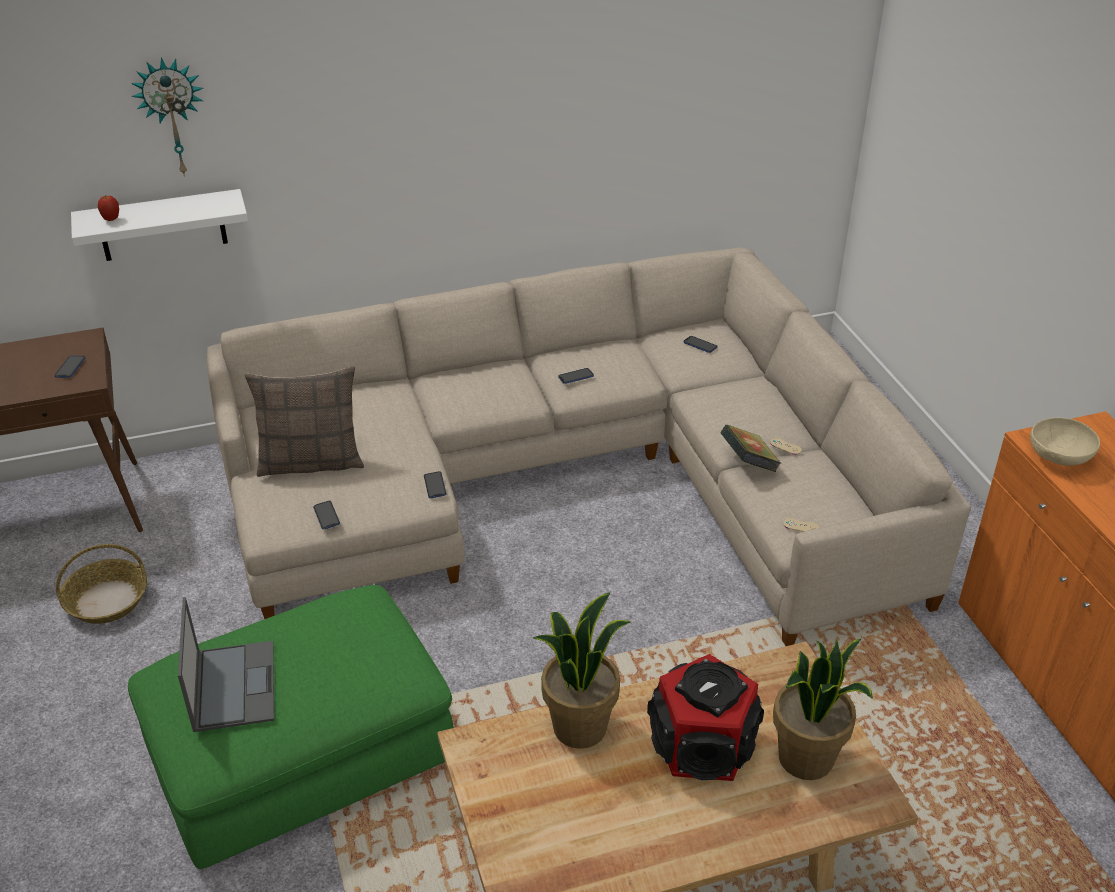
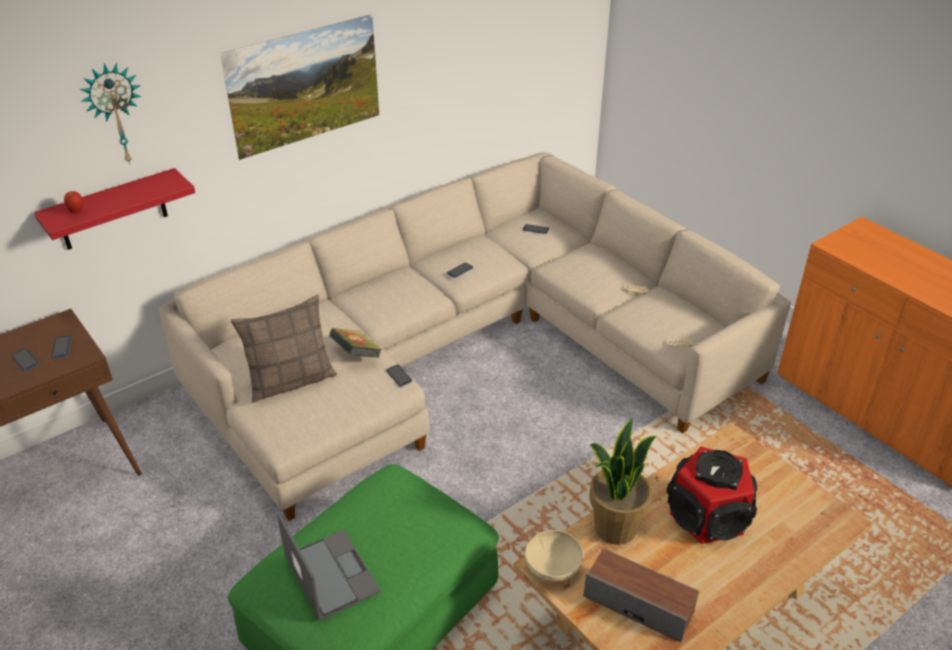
camera: 20 degrees left, 0 degrees up
(107, 600) = (140, 539): basket -> none
(162, 225) = (112, 210): white shelf -> red shelf
(326, 516) = (326, 420): phone -> phone (25, 360)
(416, 148) = (309, 112): none -> picture
(554, 823) = (639, 604): none -> speaker
(748, 463) = (617, 307): book -> book (356, 355)
(806, 759) = (780, 504): potted plant -> none
(1059, 458) = (854, 253): beige bowl -> beige bowl (553, 568)

